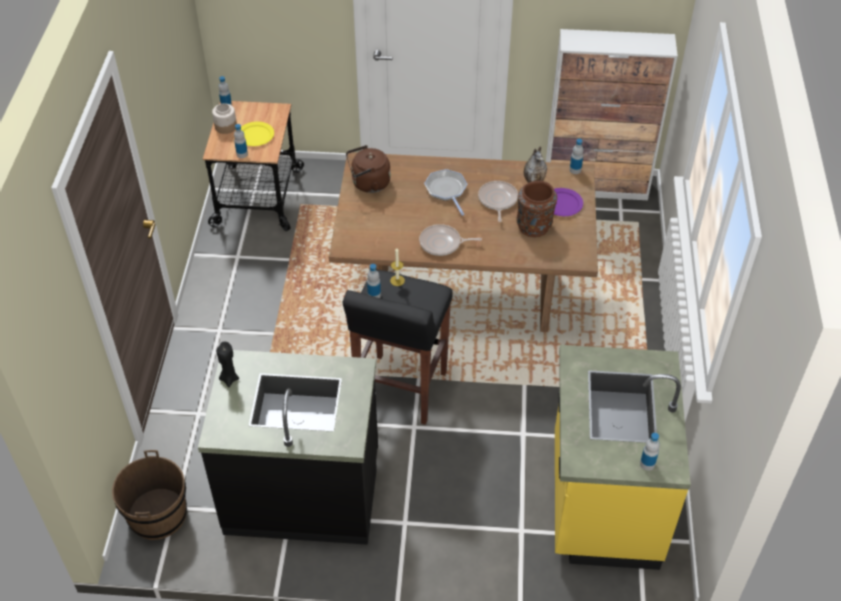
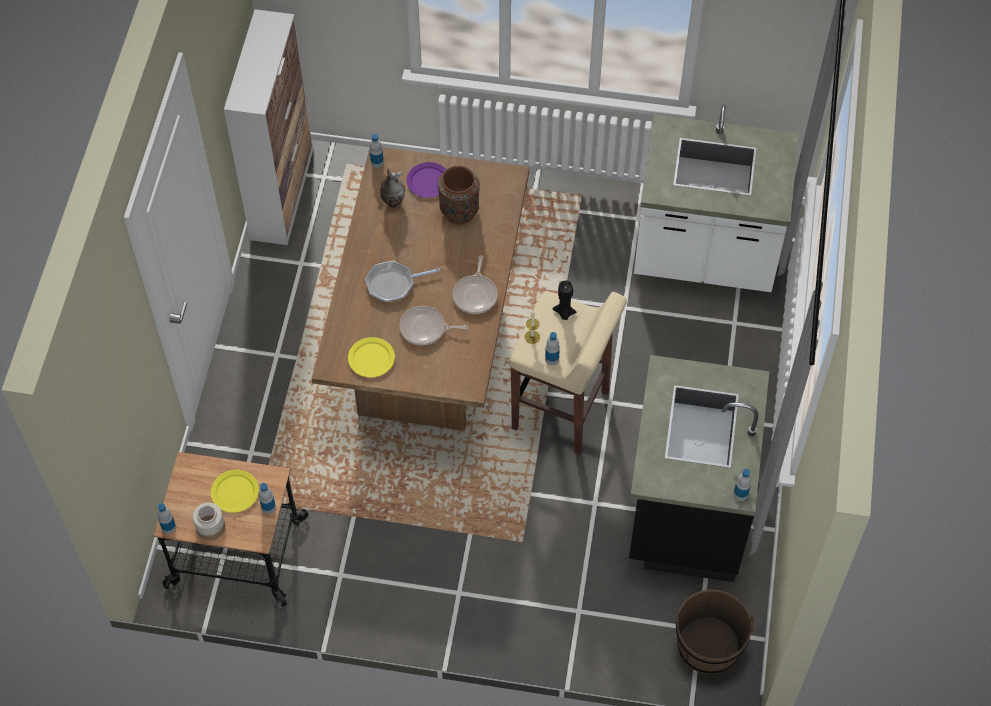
camera: 85 degrees left, 10 degrees up
(229, 378) = (670, 485): black candle -> black candle (564, 313)
(368, 184) = (371, 359): brown kettle -> yellow plate
(400, 390) = (562, 411): black stool -> beige stool
(497, 200) = (415, 238): frying pan -> frying pan (425, 329)
(601, 501) = (705, 255): yellow counter -> white counter
(647, 464) = (778, 158): bottle -> bottle (740, 494)

